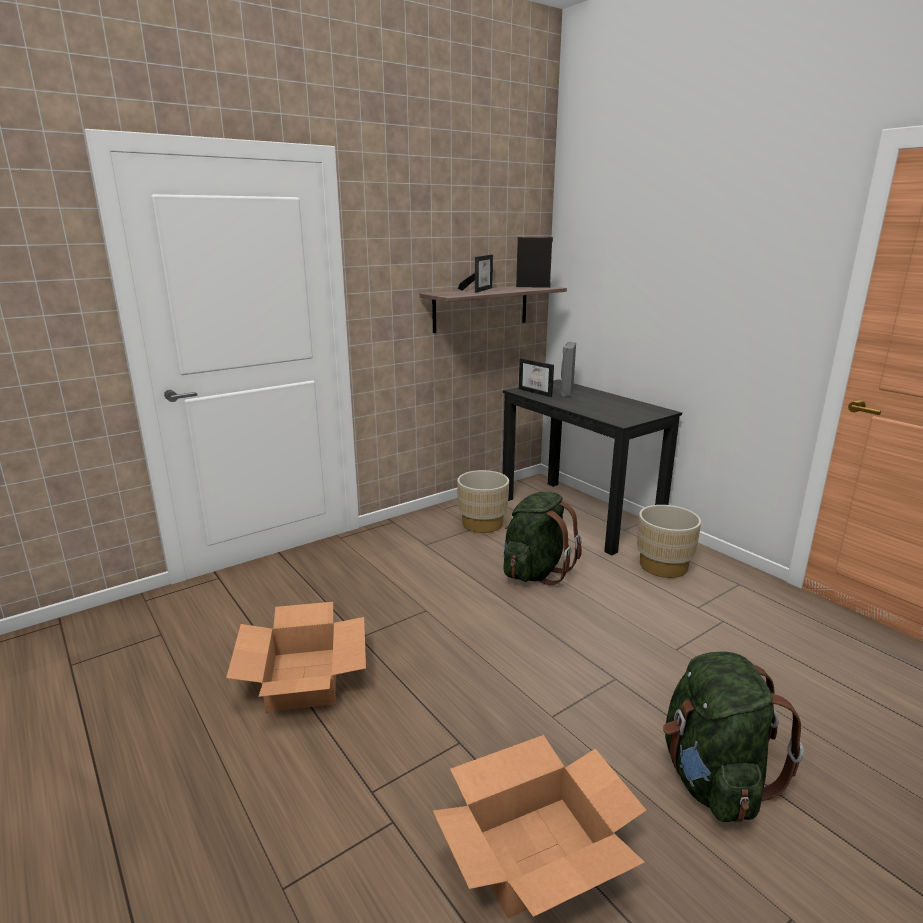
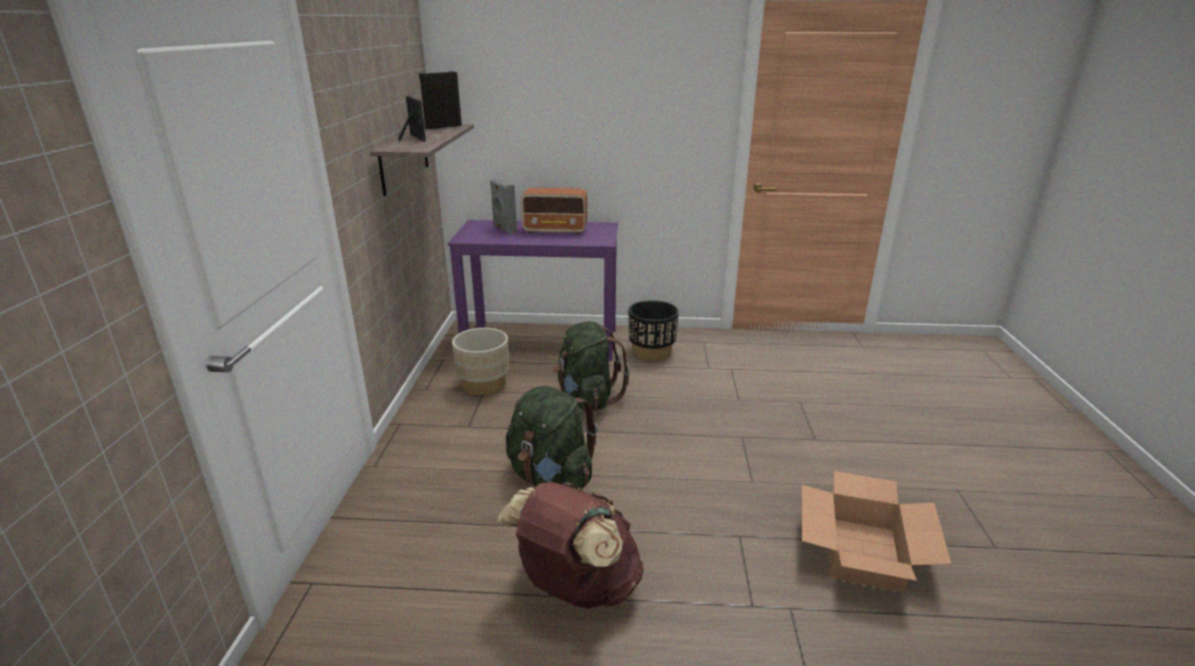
camera: 50 degrees left, 5 degrees up
(303, 678) = (575, 587): cardboard box -> brown backpack
(538, 392) = (483, 236): picture frame -> none
(579, 514) = (542, 341): black desk -> purple desk
(606, 403) = (556, 230): none -> radio
(663, 566) = (651, 352): beige planter -> black planter
(712, 779) = (854, 455): green backpack -> green backpack (551, 477)

